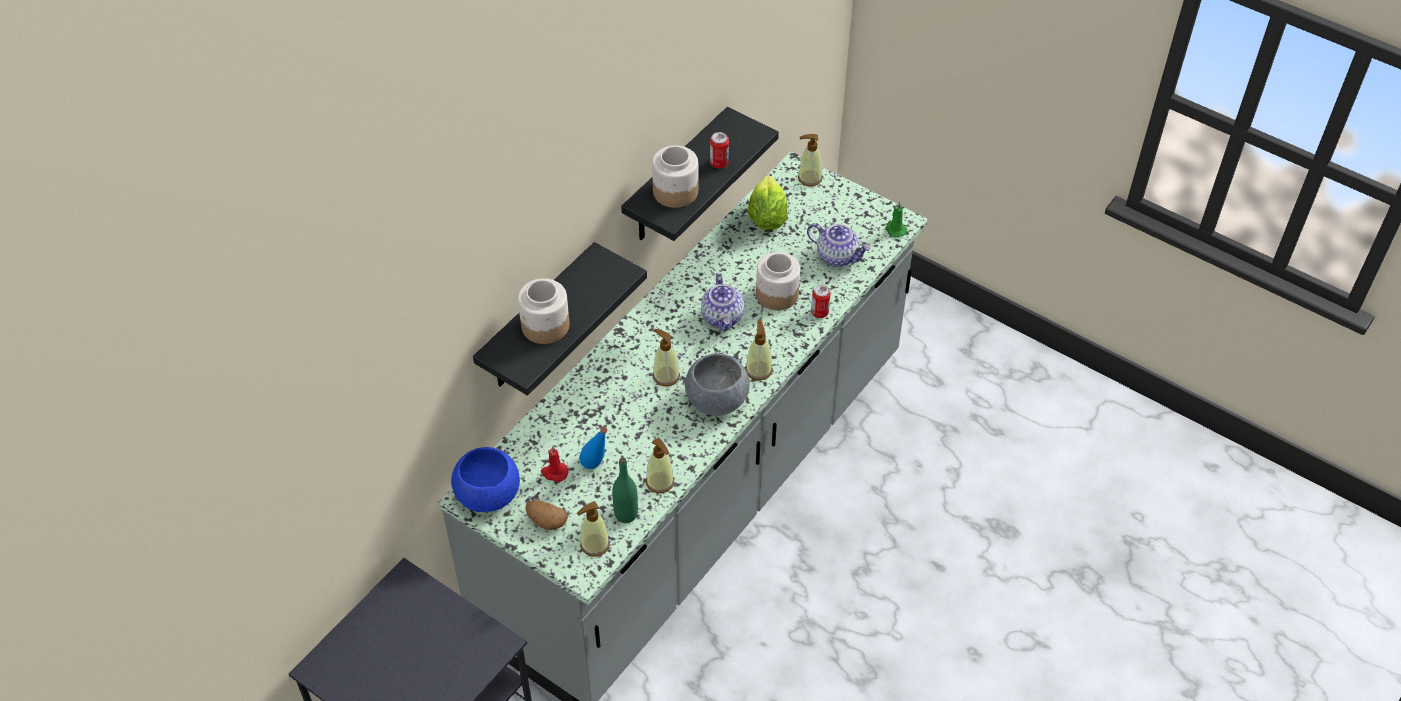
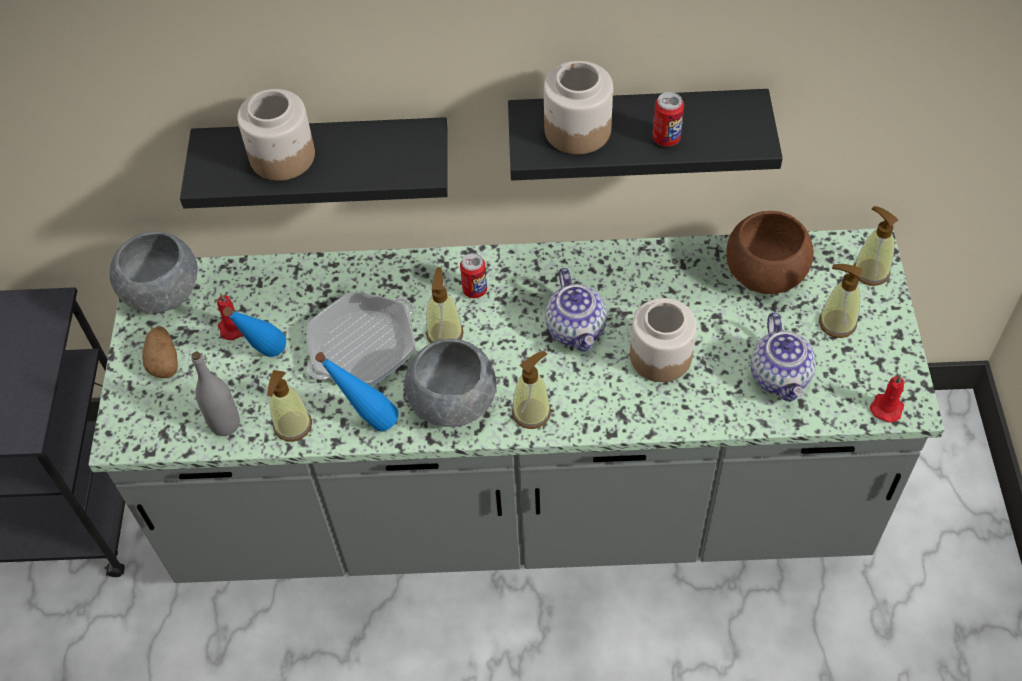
camera: 55 degrees right, 5 degrees up
(488, 494) = (163, 292): blue bowl -> grey bowl
(594, 545) = (163, 423): soap dispenser -> soap dispenser (837, 323)
(626, 514) = (225, 424): green bottle -> grey bottle
(635, 418) = (362, 346): none -> frying pan
(692, 446) = (367, 422): none -> blue bottle
(723, 317) = (577, 329): teapot -> teapot turned 60 degrees counterclockwise
(766, 218) = (764, 272): lettuce -> brown bowl
(819, 312) = (675, 415): can -> can (475, 290)
(895, 229) = (887, 407): green candle -> red candle

